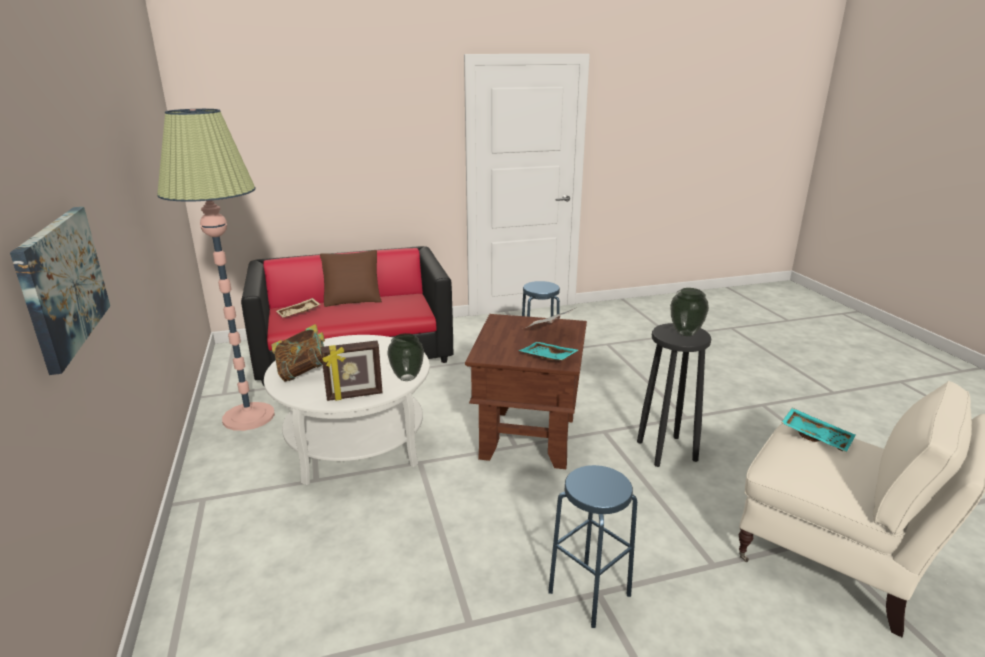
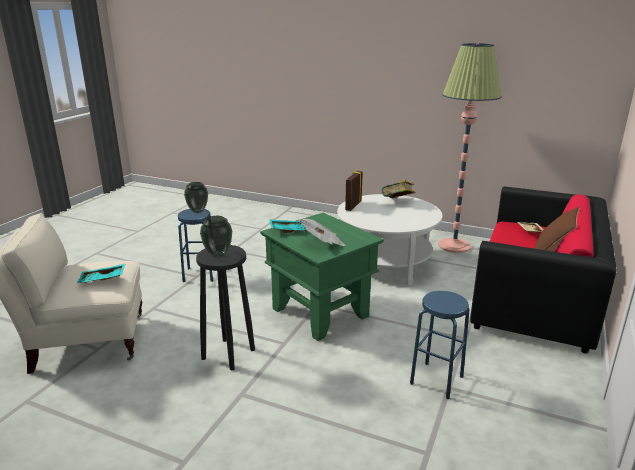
camera: 130 degrees right, 0 degrees up
(62, 284) = (340, 85): picture -> none
(406, 378) = (354, 219): vase -> vase (197, 211)
(527, 437) = (320, 312): brown side table -> green side table

